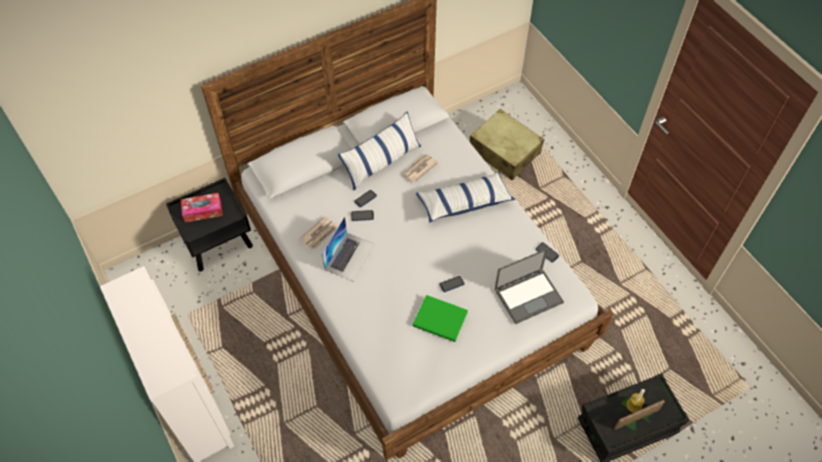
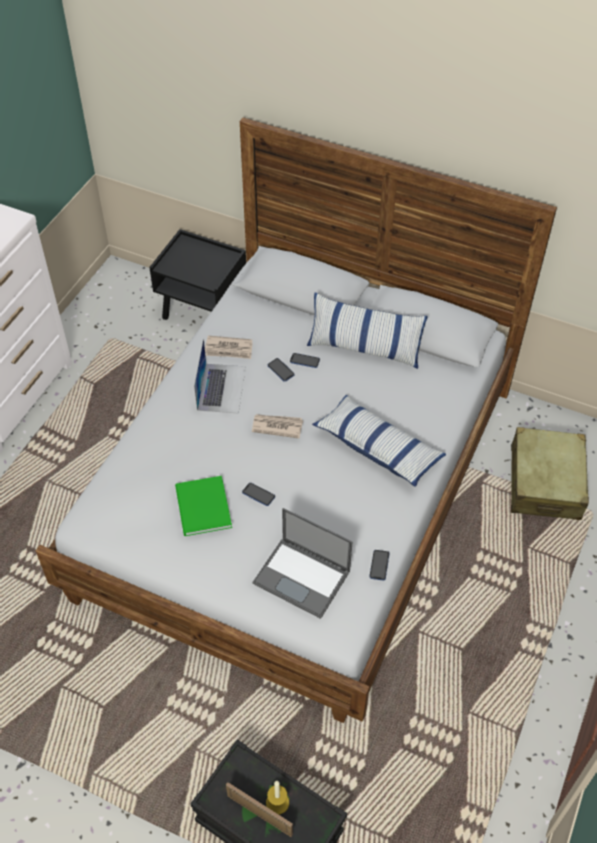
camera: 55 degrees right, 5 degrees down
(203, 211) = (195, 259): tissue box -> none
(349, 256) = (221, 388): laptop -> laptop turned 75 degrees counterclockwise
(419, 169) = (385, 384): newspaper -> newspaper (277, 426)

